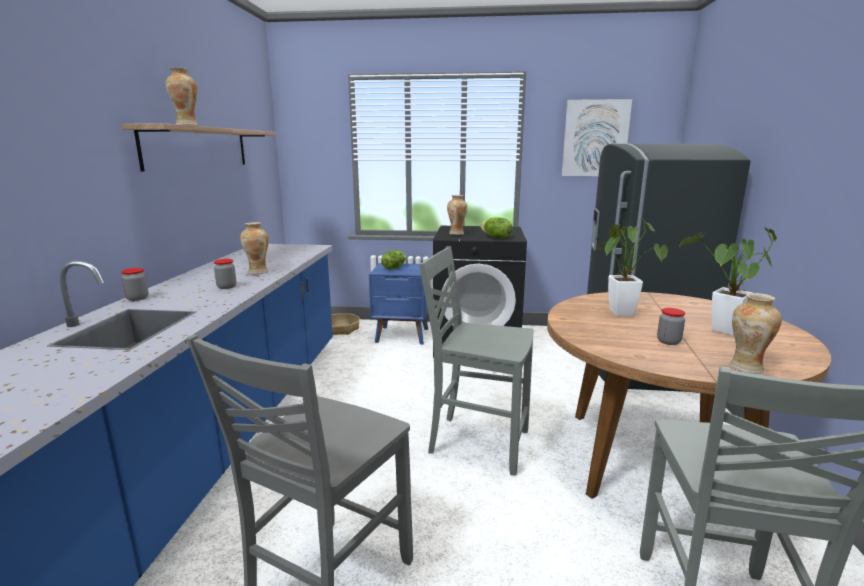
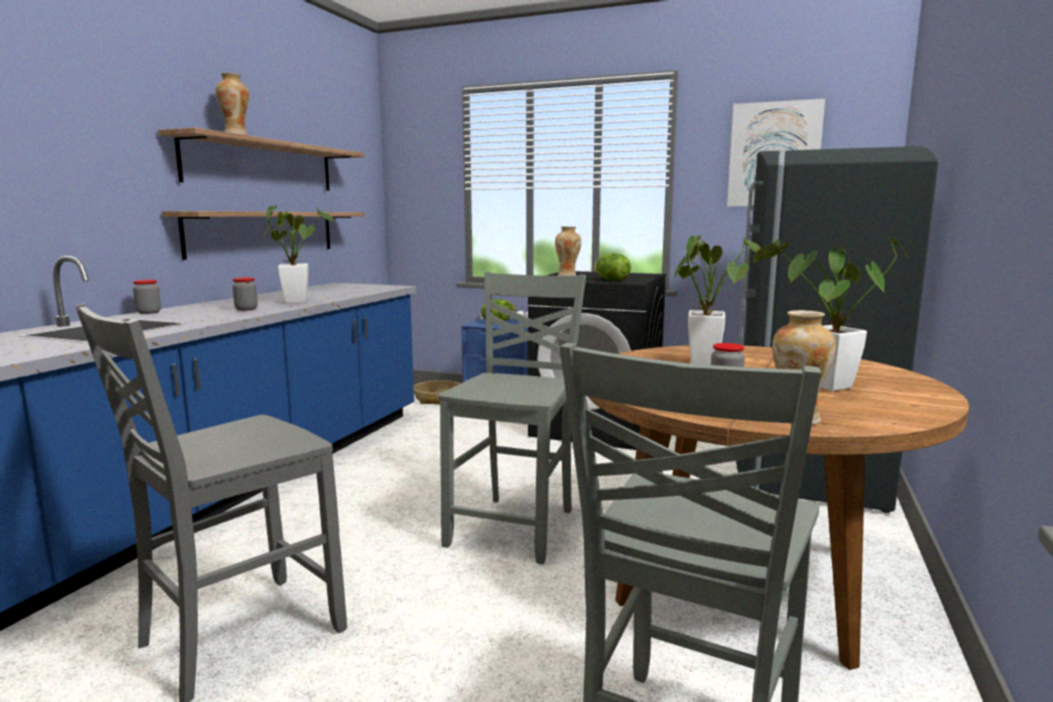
camera: 15 degrees right, 5 degrees down
(204, 208) = (264, 232): none -> shelf
(258, 272) = (297, 301): vase -> potted plant
(477, 442) = (515, 527): grey chair -> grey chair turned 75 degrees clockwise

